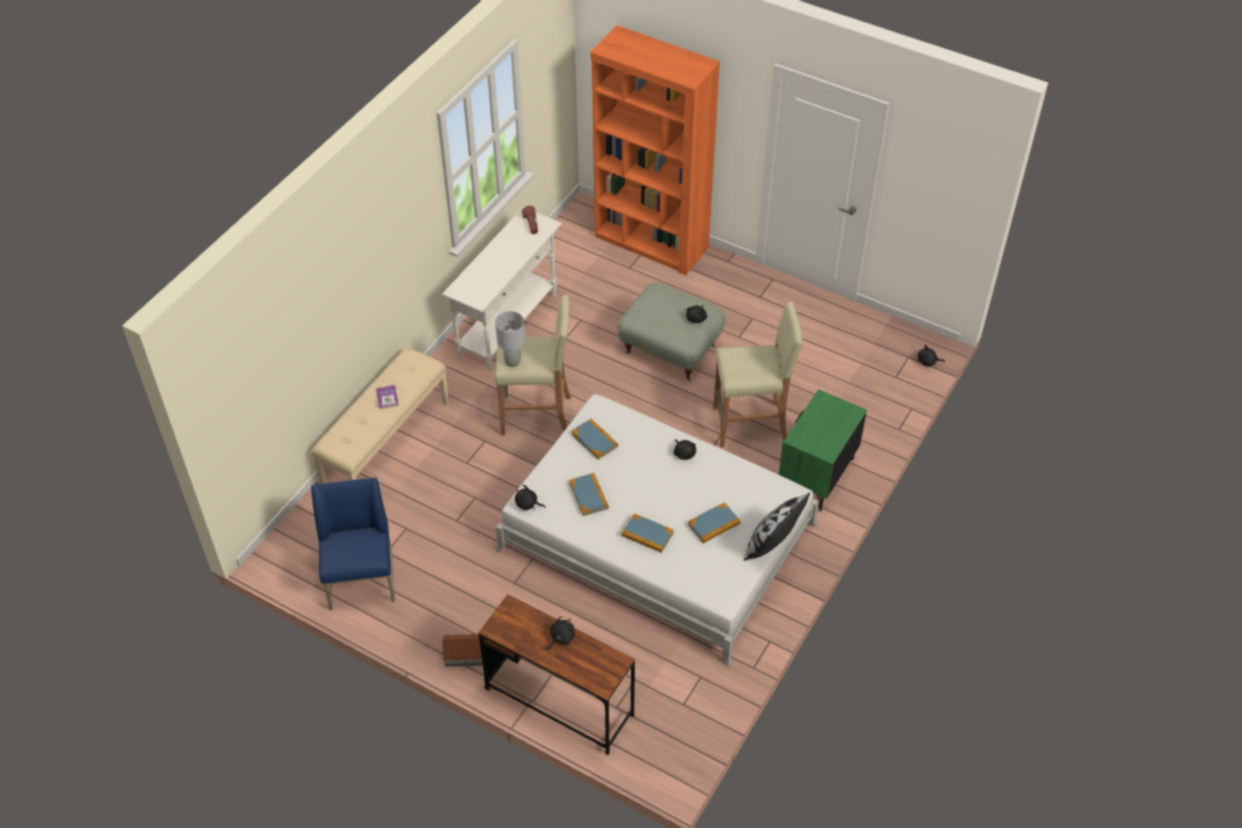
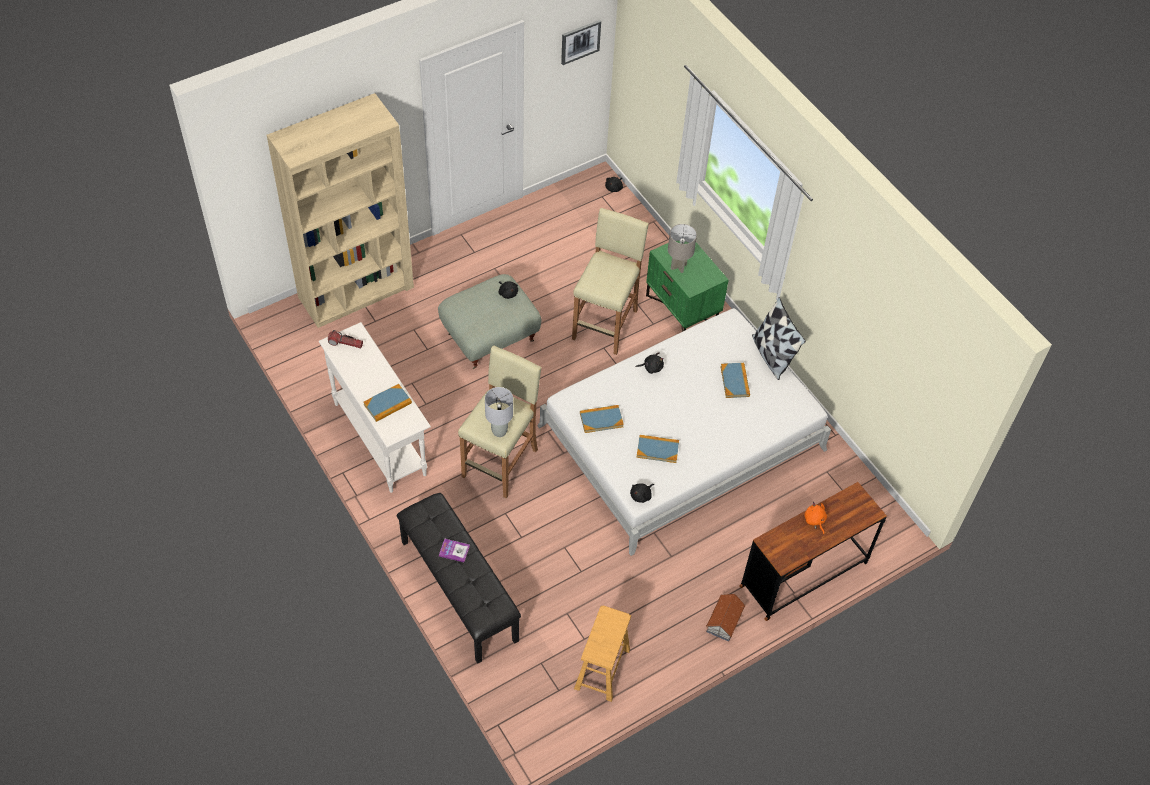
camera: 65 degrees left, 5 degrees up
(361, 578) = (602, 669): blue chair -> brown stool
(386, 443) = (458, 590): beige bench -> black bench
(561, 637) = (814, 520): black plush toy -> orange plush toy
(647, 534) = (720, 428): book -> book (387, 404)
(651, 242) = (356, 292): orange bookcase -> beige bookcase
(816, 418) = (678, 266): none -> grey table lamp
(949, 176) = (580, 41): none -> picture

